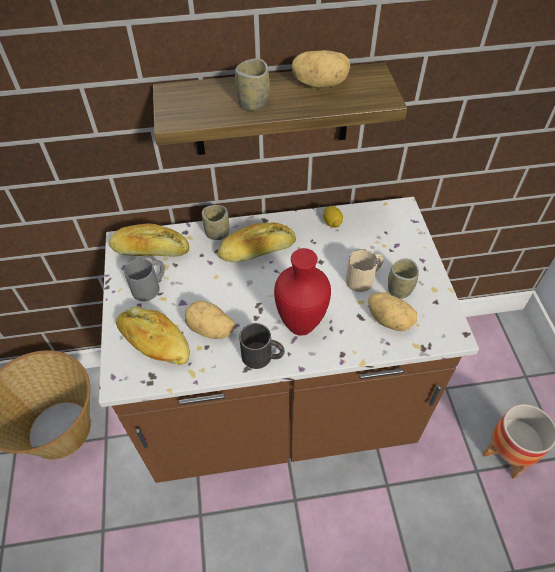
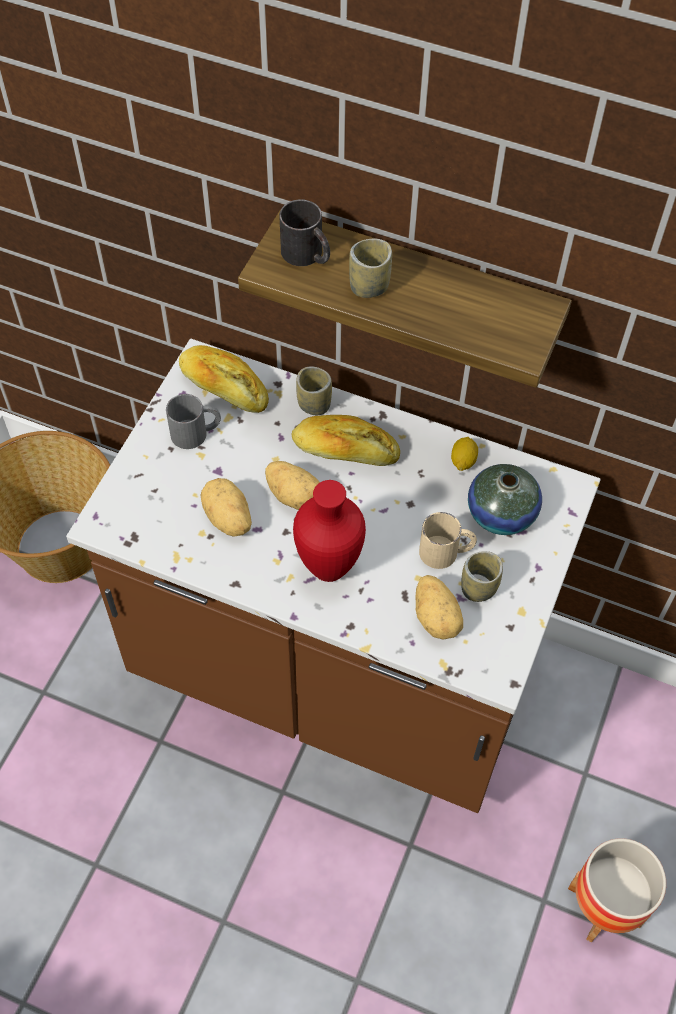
camera: 30 degrees right, 5 degrees up
(154, 343) = (159, 502): bread -> none
(263, 356) = (262, 580): black mug -> black mug (307, 255)
(320, 84) = (465, 295): potato -> potato (295, 495)
(377, 241) = (501, 514): none -> vase

